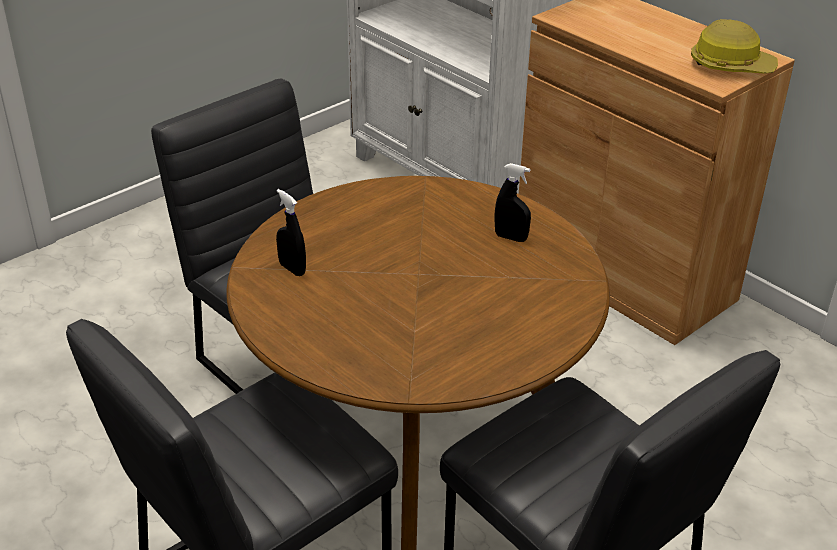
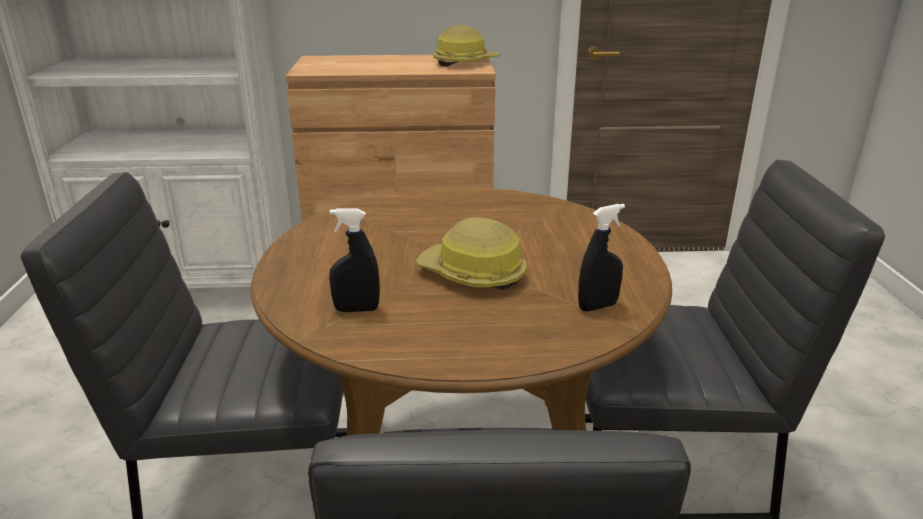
camera: 50 degrees left, 10 degrees down
(398, 291) = (472, 275): none -> hard hat
(511, 237) = (472, 210): black spray bottle -> black spray bottle (597, 306)

